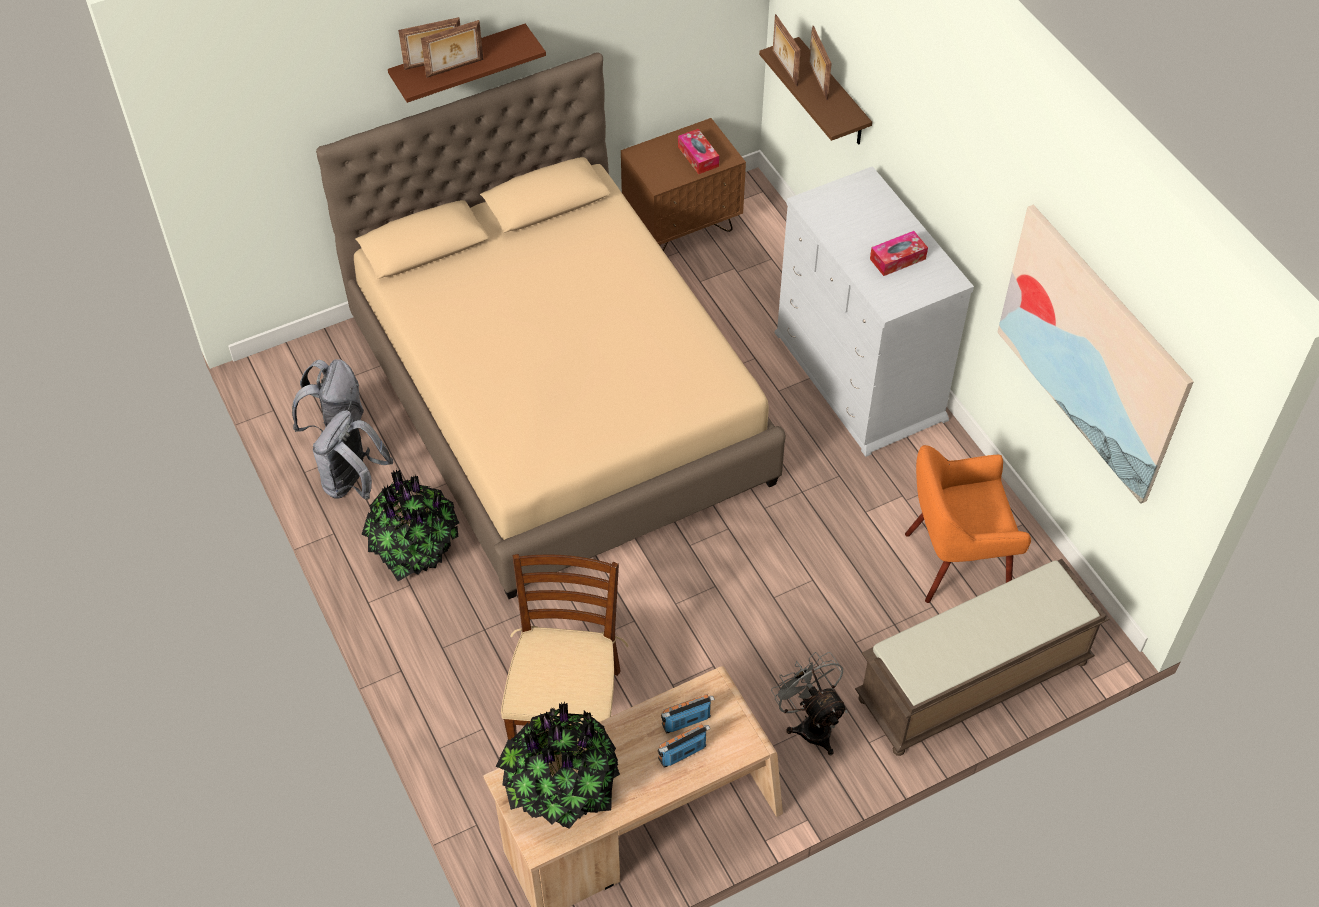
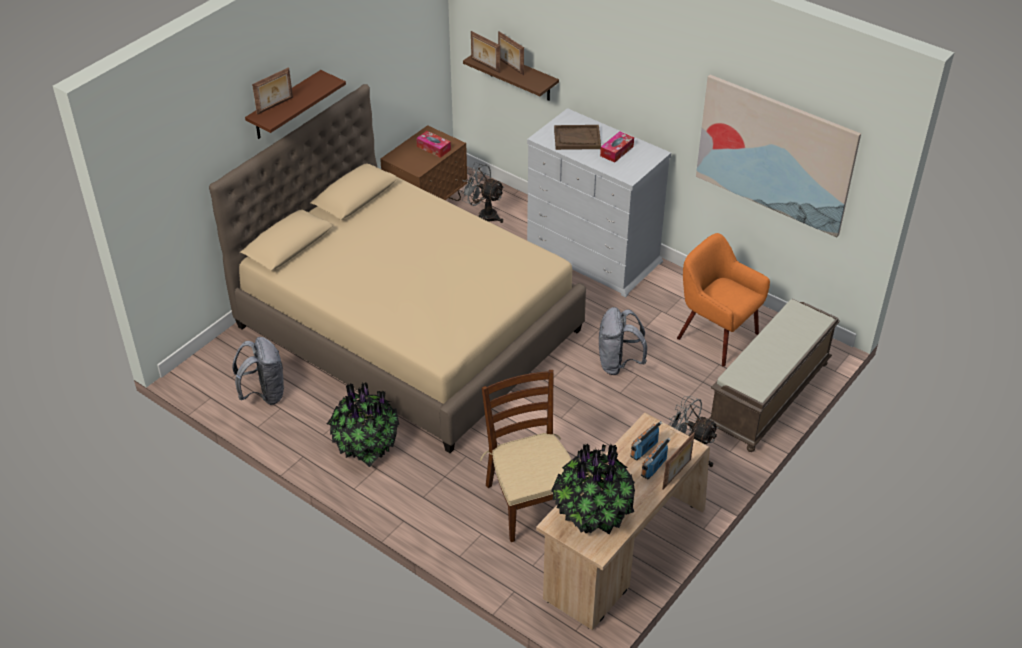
camera: 25 degrees left, 10 degrees down
(354, 484) = (298, 422): grey backpack -> grey backpack (618, 364)
(455, 69) = (292, 105): picture frame -> picture frame (677, 474)
(748, 264) = (483, 215): none -> grey fan
(855, 220) = (577, 139): none -> brown tray
(955, 561) = (716, 335): orange armchair -> orange armchair turned 75 degrees clockwise

